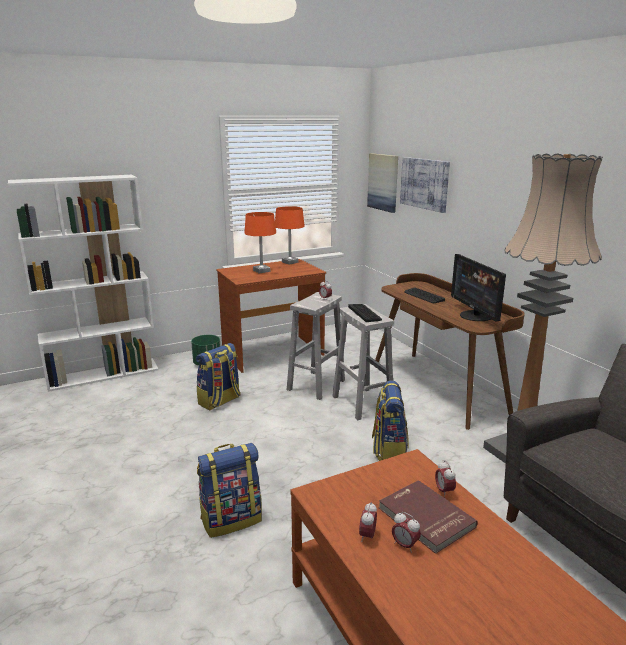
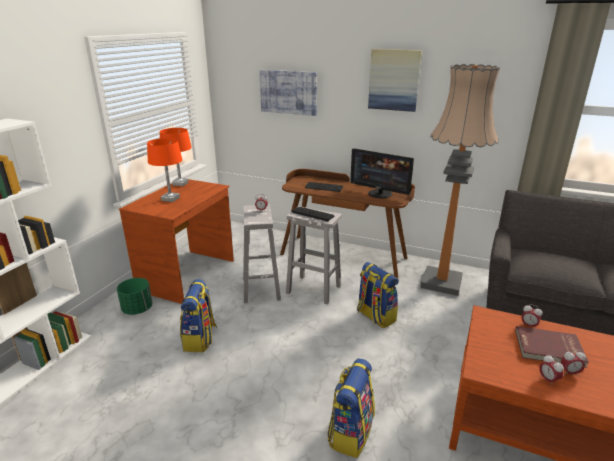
camera: 40 degrees left, 5 degrees up
(383, 182) = (234, 93): picture -> picture (394, 80)

